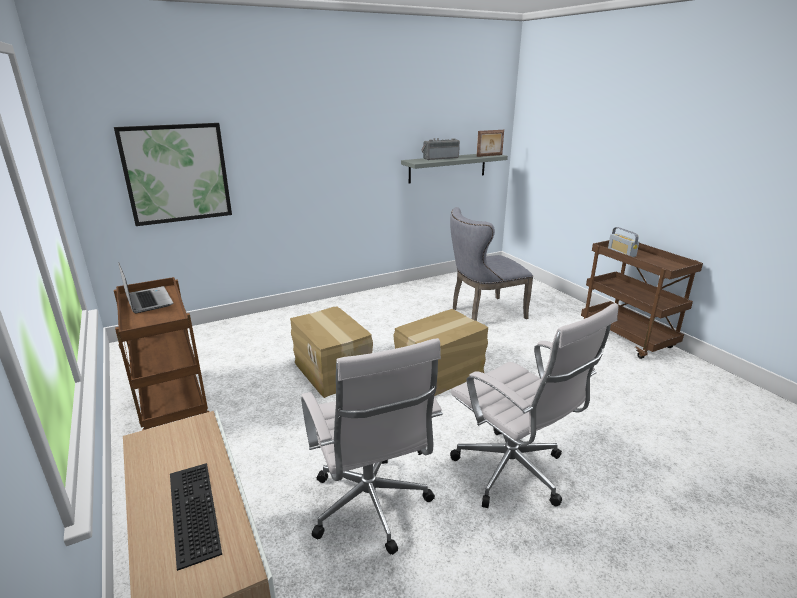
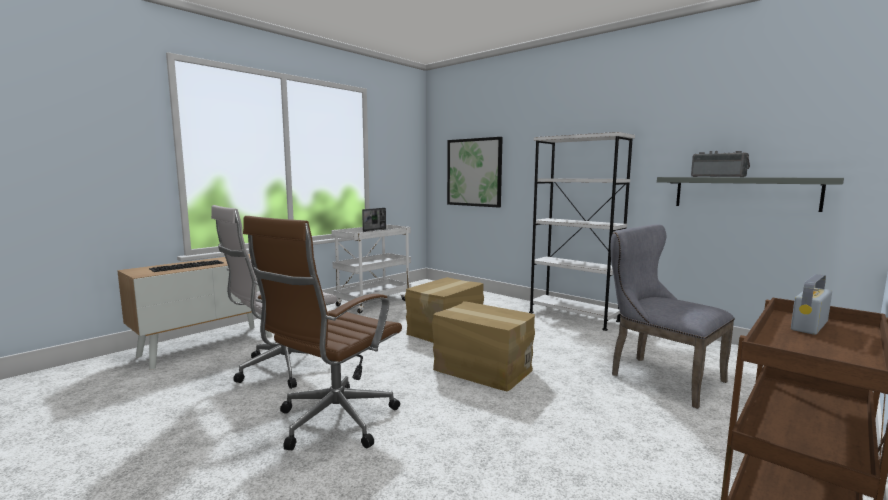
camera: 70 degrees right, 15 degrees down
(171, 403) = (373, 302): brown cart -> white cart
(351, 302) = (573, 317): none -> white bookcase
(489, 155) = (808, 177): picture frame -> none
(514, 474) = (332, 423): white office chair -> brown office chair

